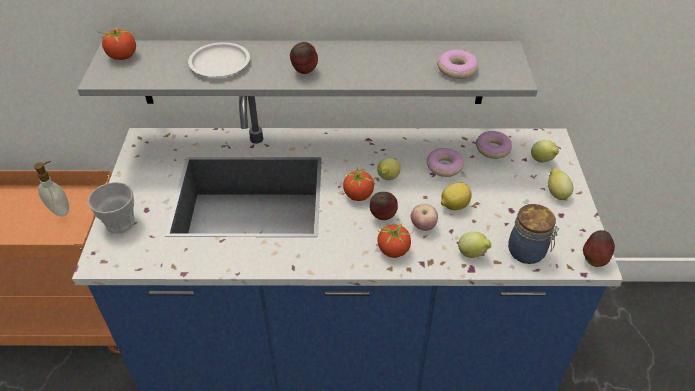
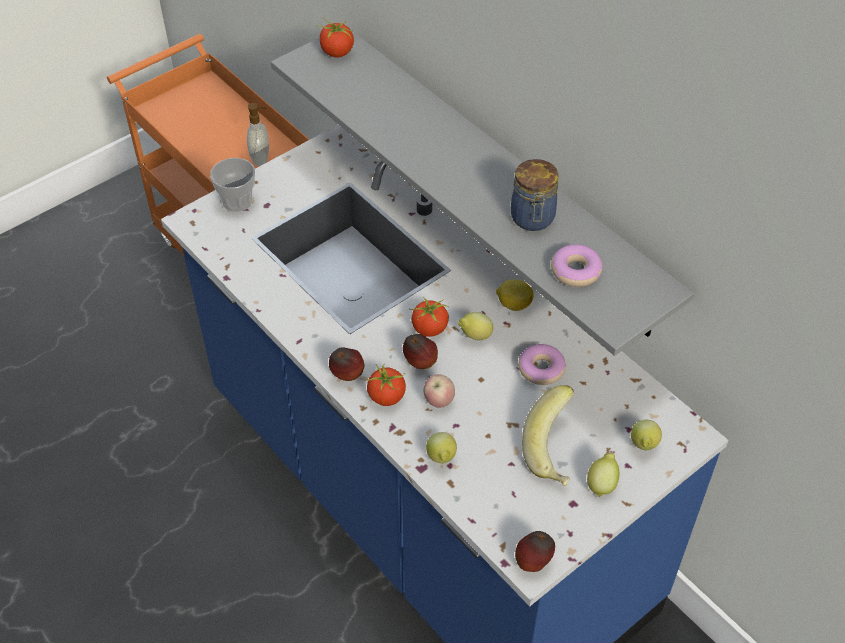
camera: 50 degrees right, 5 degrees up
(220, 63) = (395, 113): white plate -> none
(304, 72) = (444, 171): apple -> apple (347, 376)
(454, 205) = (492, 408): lemon -> lemon (513, 304)
(492, 149) = (614, 393): donut -> none
(514, 198) = (556, 451): none -> banana
(528, 252) = (488, 501): jar -> jar (532, 219)

